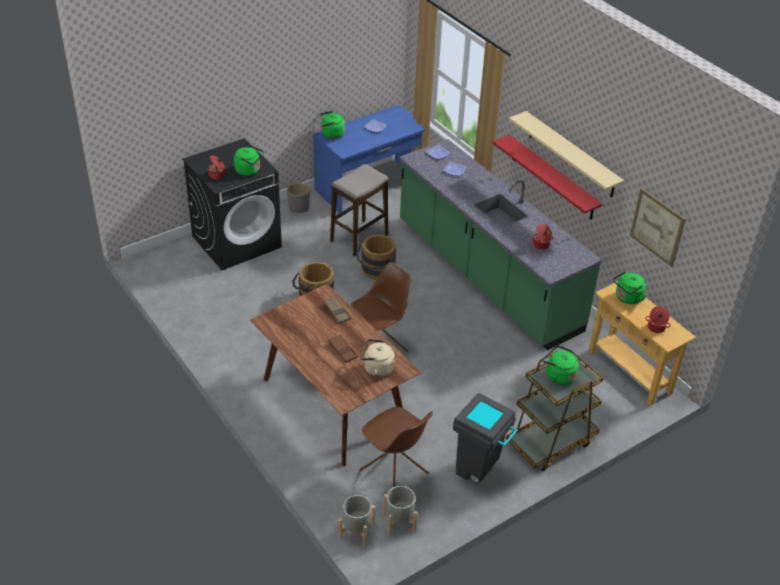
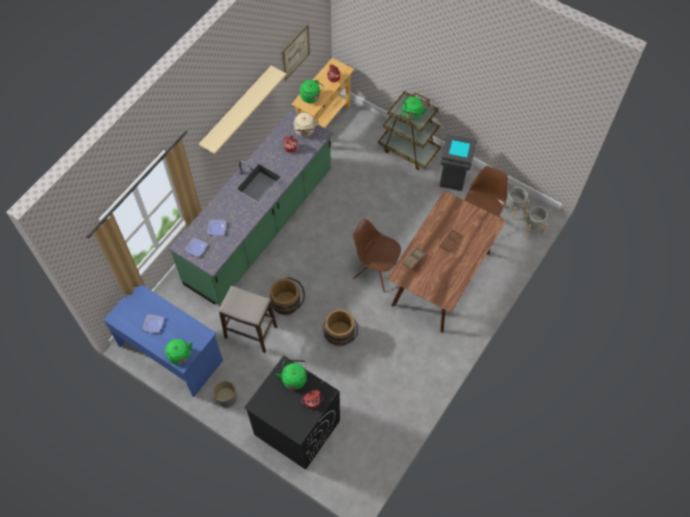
camera: 110 degrees left, 20 degrees up
(376, 368) = (455, 216): beige kettle -> beige kettle (305, 131)
(552, 178) = (230, 141): red shelf -> none

